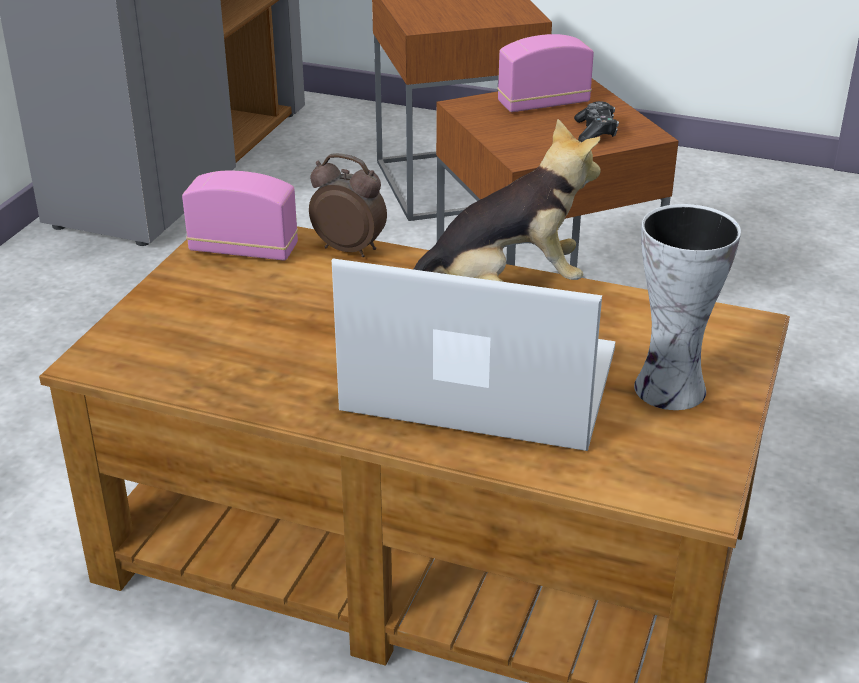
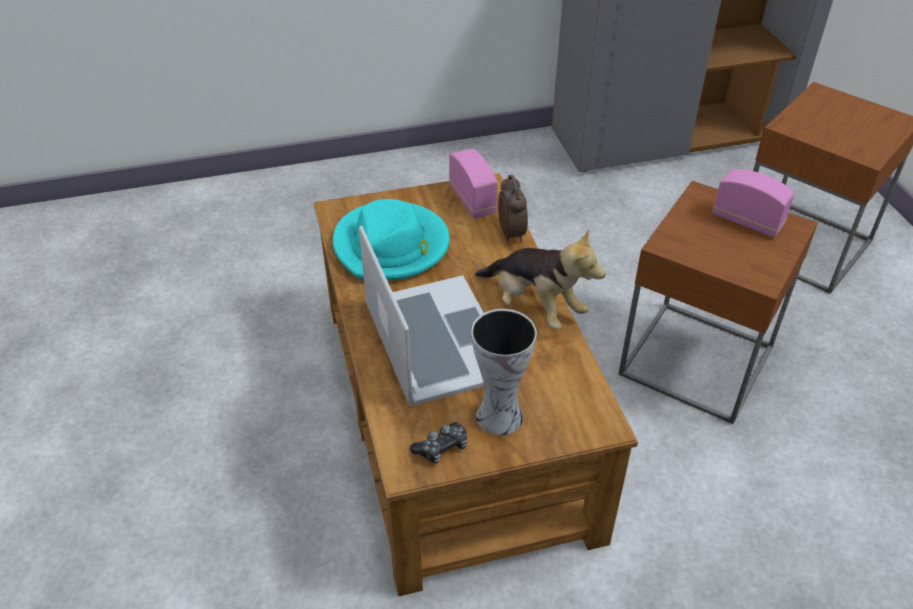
camera: 55 degrees right, 10 degrees up
(246, 344) = (391, 246): none -> turquoise hat
(595, 132) = (737, 259): game controller -> game controller (442, 448)

